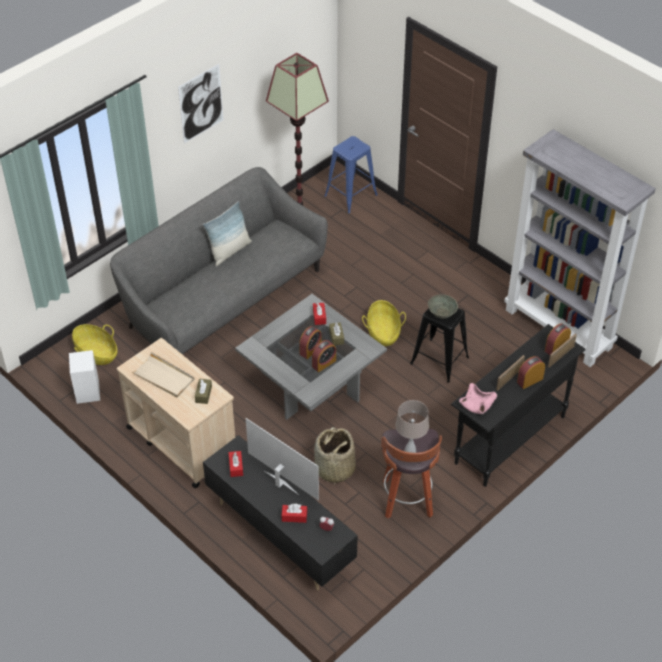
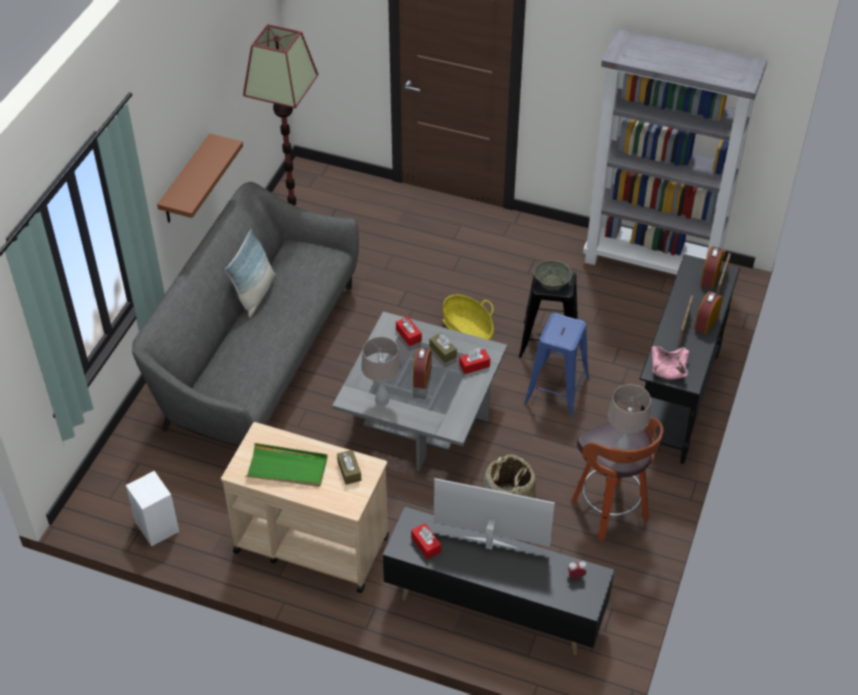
camera: 25 degrees left, 0 degrees up
(96, 353) = (139, 475): basket -> none
(163, 377) = (287, 468): beige tray -> green tray
(201, 103) = (176, 118): picture -> none
(204, 152) = (186, 181): none -> brown shelf
(271, 356) = (381, 399): none -> beige table lamp
(294, 516) = (530, 576): red tissue box -> red tissue box (474, 365)
(324, 363) = (447, 387): alarm clock -> none
(350, 195) = (336, 190): blue stool -> blue stool (556, 390)

